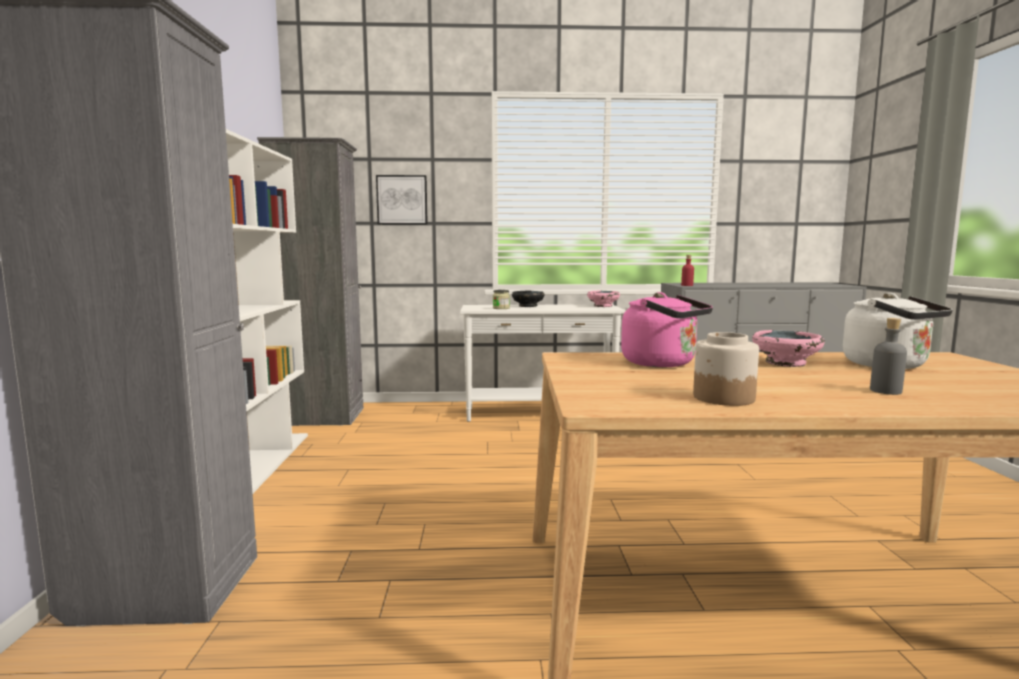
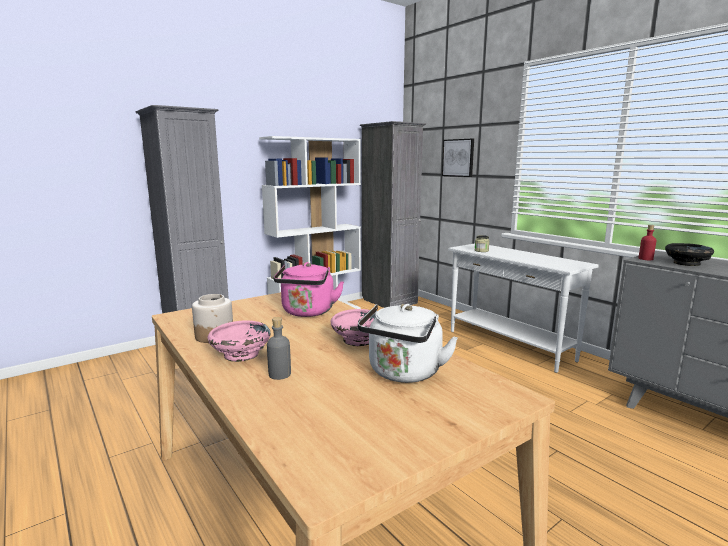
camera: 55 degrees right, 5 degrees up
(527, 306) = (511, 252): black bowl -> black bowl (686, 263)
(603, 306) = (572, 264): pink bowl -> pink bowl (240, 354)

